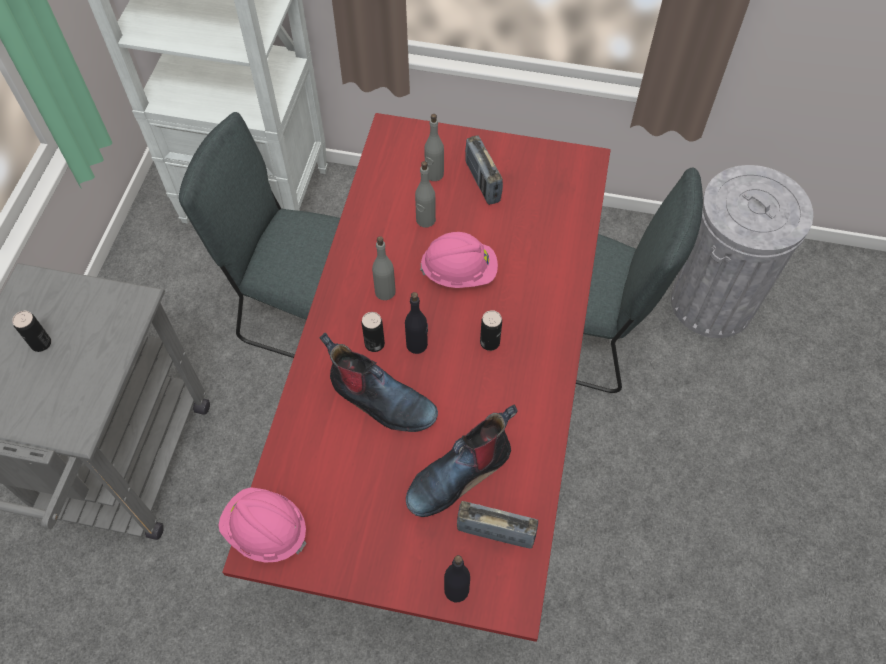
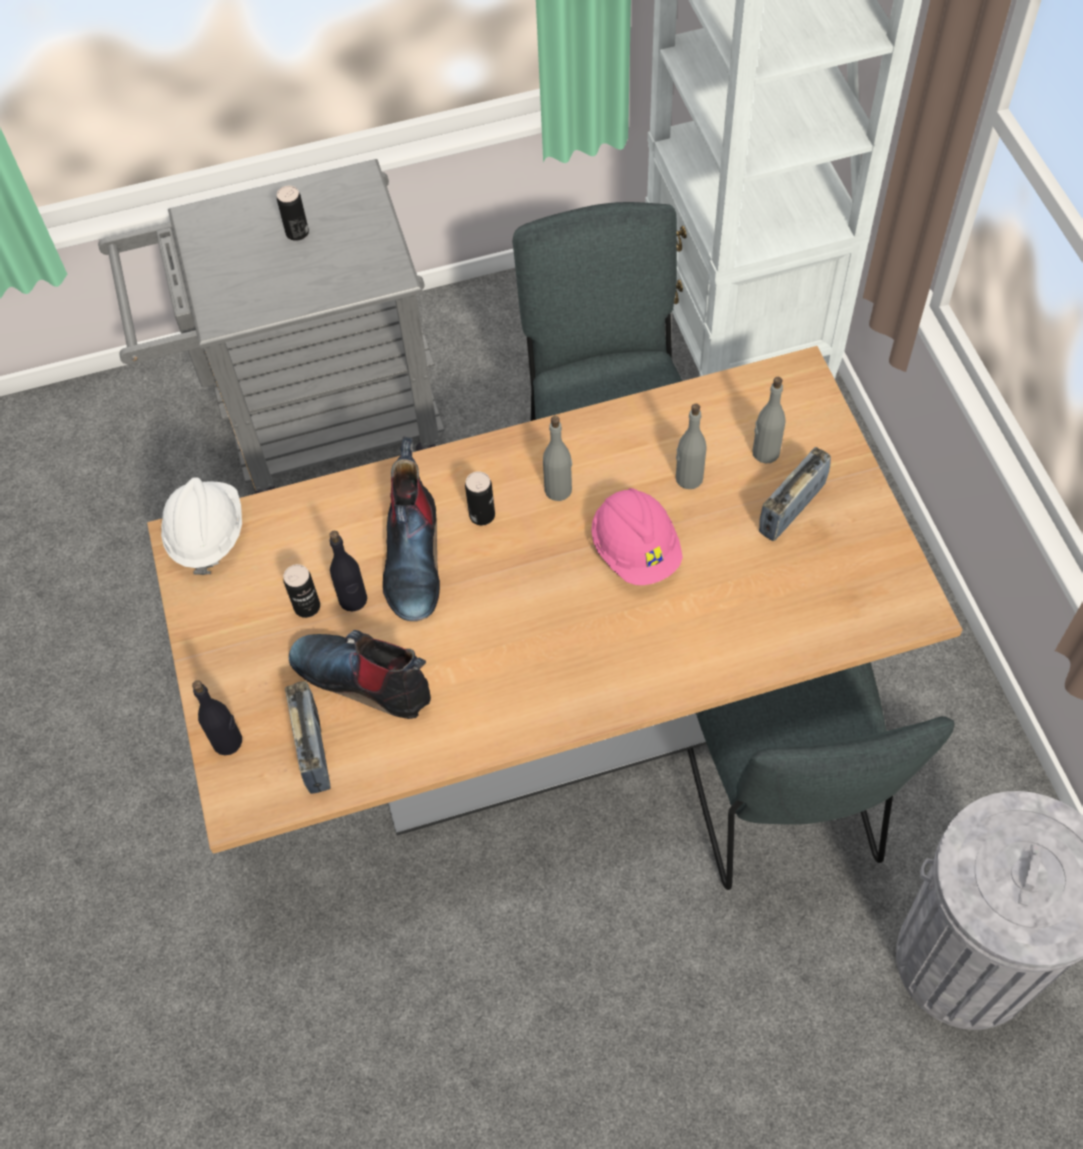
camera: 65 degrees right, 0 degrees up
(266, 531) = (207, 534): pink hard hat -> white hard hat
(417, 344) = (506, 557): black bottle -> black bottle (353, 600)
(442, 427) = (550, 706): red dining table -> beige dining table
(489, 342) = (556, 629): can -> can (307, 606)

